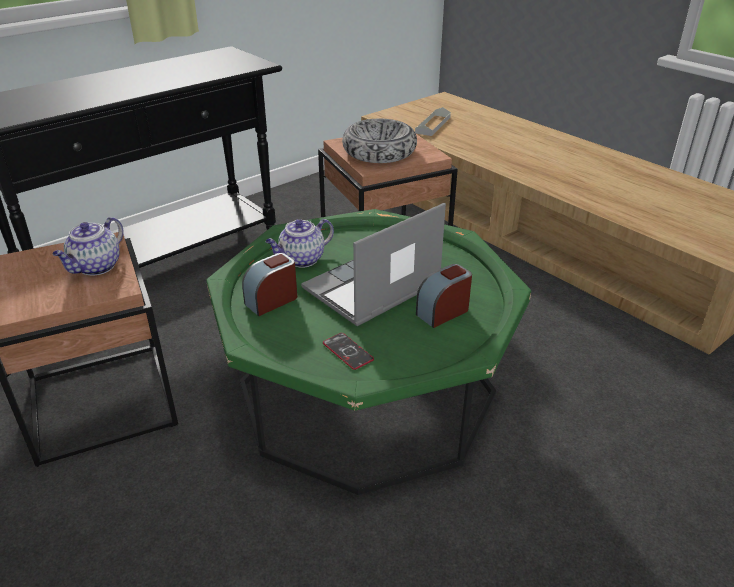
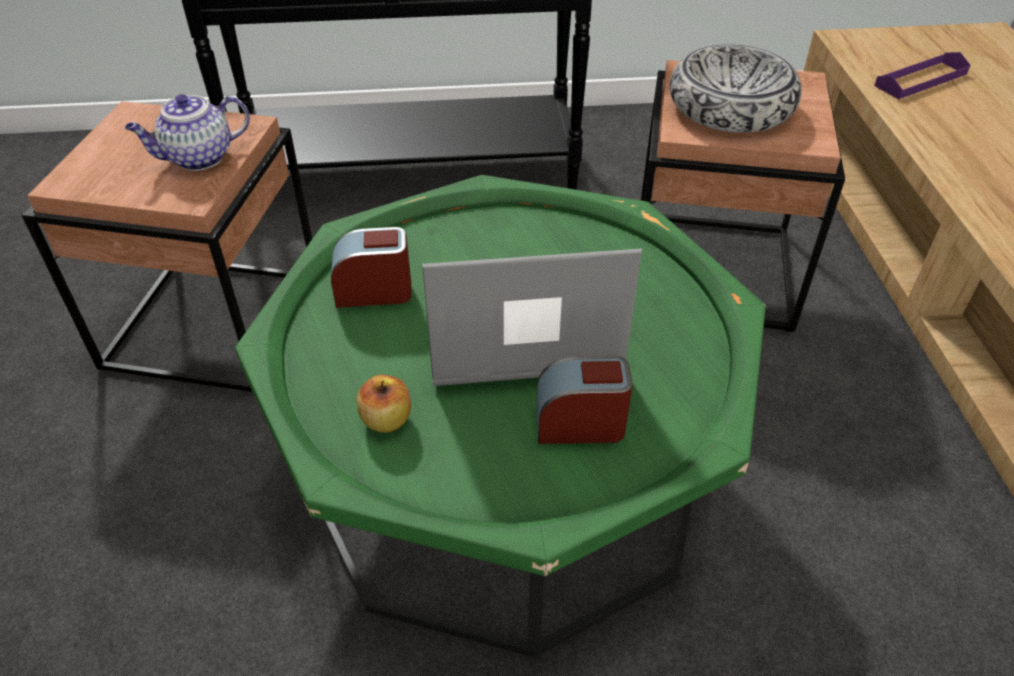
camera: 35 degrees right, 10 degrees up
(301, 260) = (473, 244): teapot -> none
(347, 352) = (386, 420): phone -> apple
(433, 125) = (920, 80): grey tray -> purple tray

